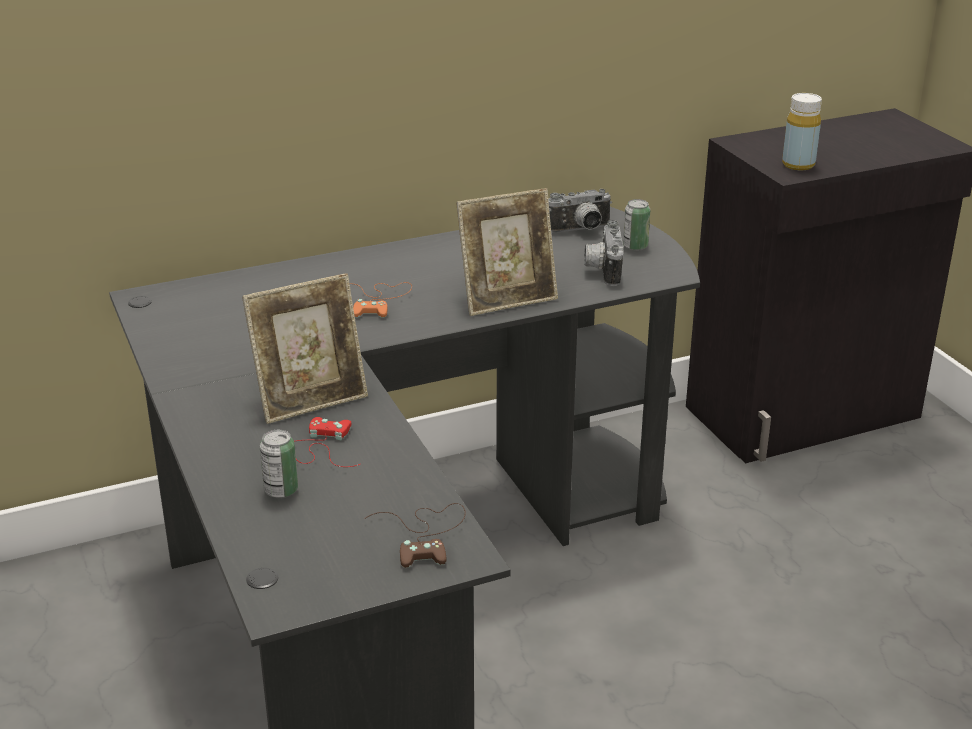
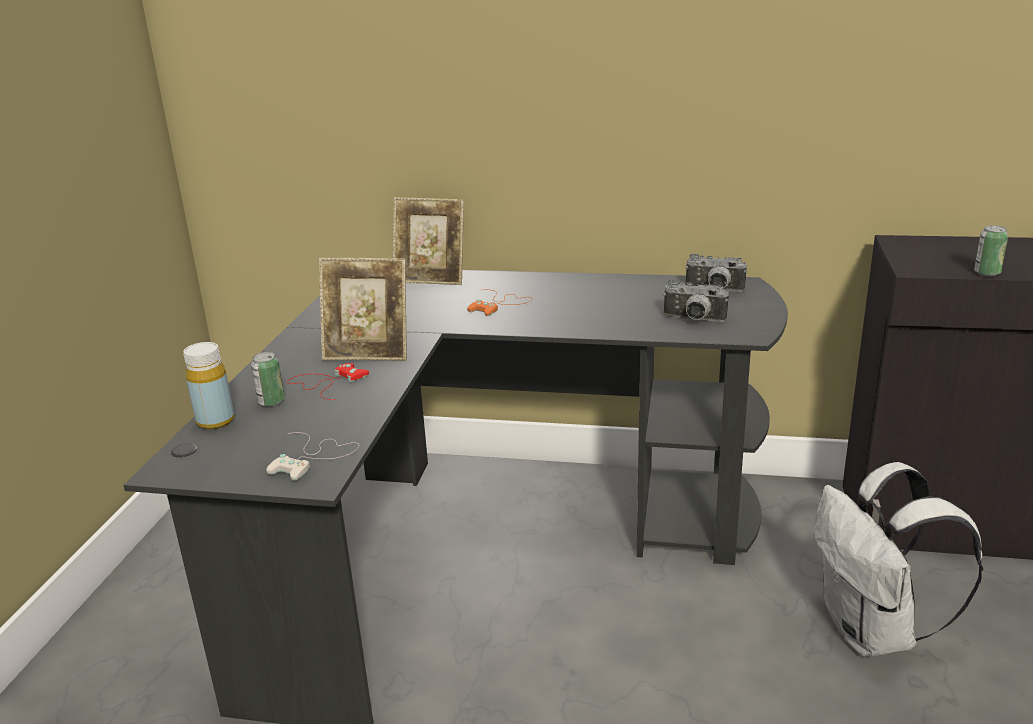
camera: 35 degrees right, 5 degrees down
(426, 534) = (314, 458): brown game controller -> white game controller
(507, 300) = (591, 324): picture frame -> picture frame (431, 279)
(602, 270) = (693, 320): camera -> camera turned 105 degrees counterclockwise
(635, 246) = (745, 310): can -> can (987, 273)
(798, 165) = (935, 265): yellow bottle -> yellow bottle (215, 421)
(820, 539) = (873, 632): none -> white backpack

